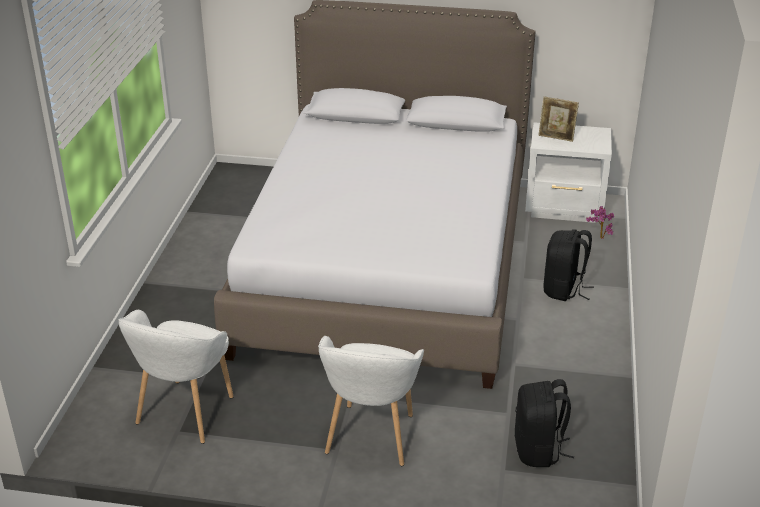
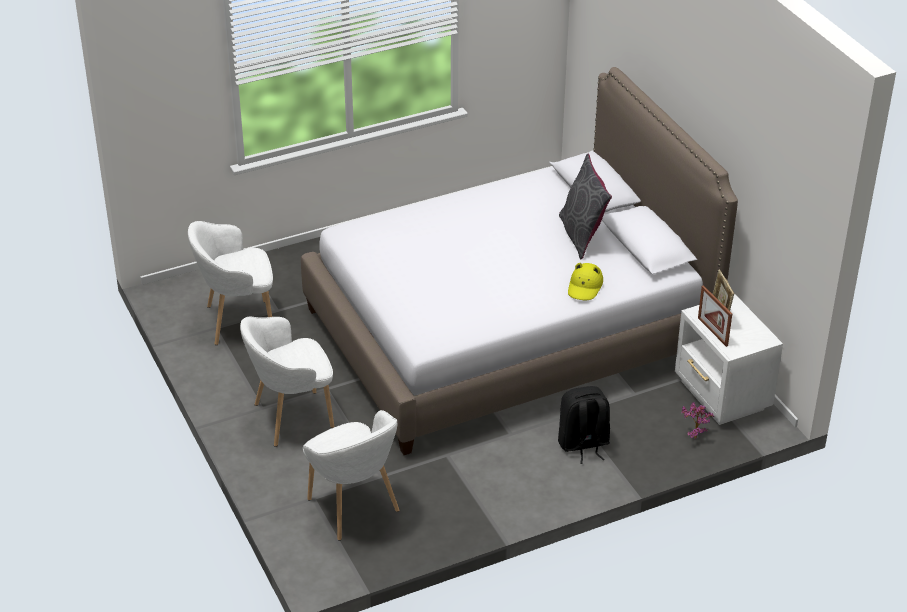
camera: 55 degrees right, 5 degrees up
(409, 140) = (582, 235): none -> grey pillow
(478, 163) = (585, 286): none -> yellow hat
(538, 450) = (353, 508): black backpack -> white armchair
(570, 146) = (712, 332): none -> picture frame

